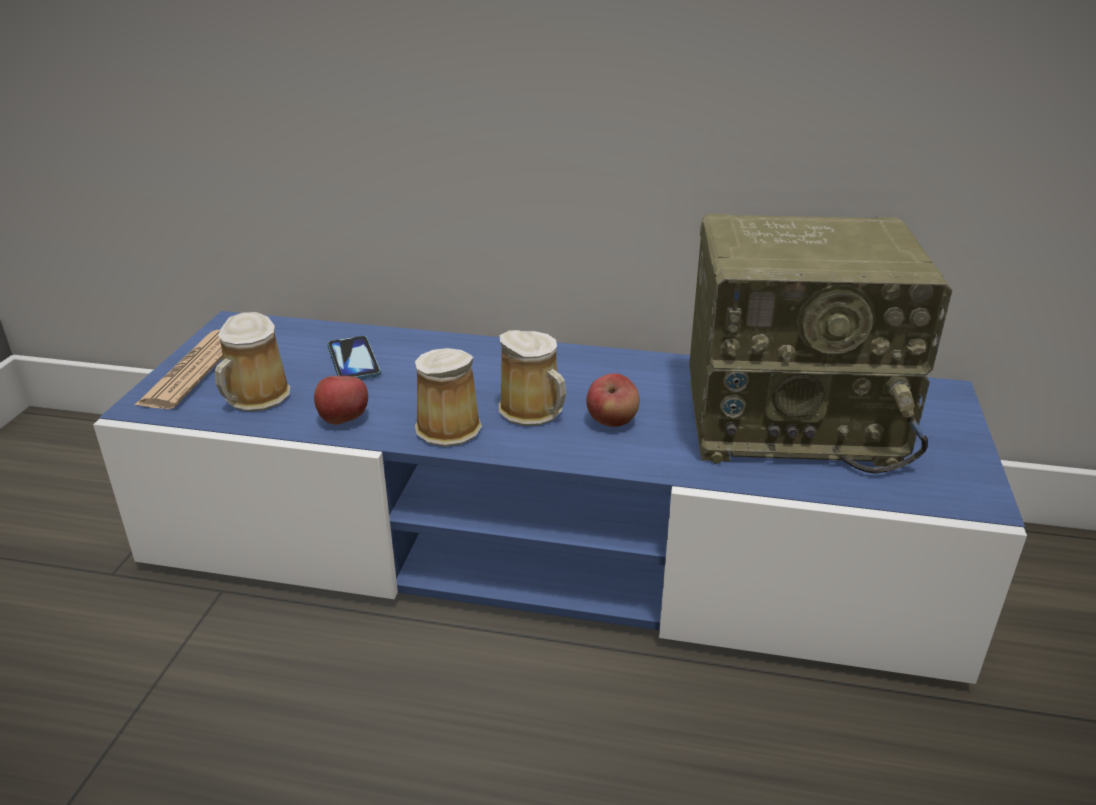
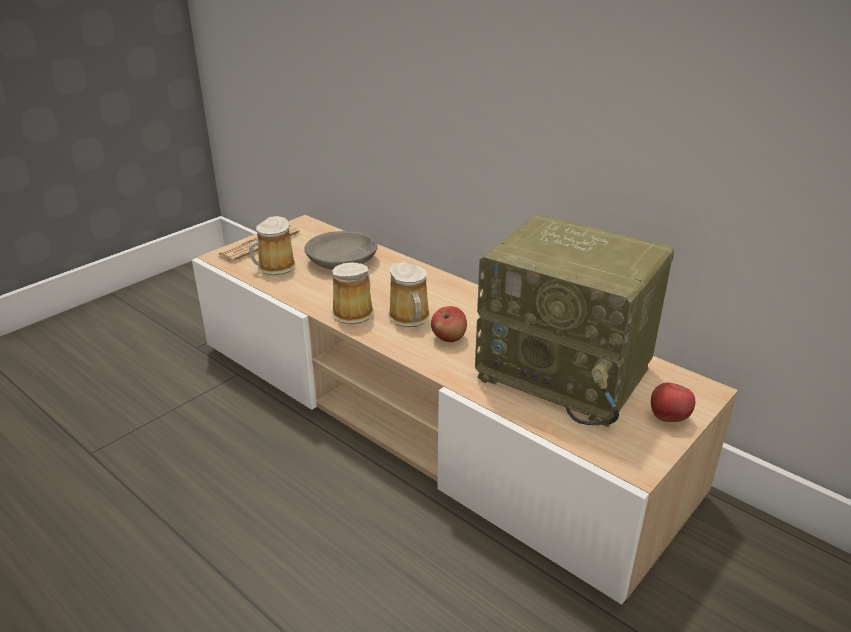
camera: 30 degrees right, 0 degrees up
(343, 419) = (305, 292): apple -> apple (668, 418)
(353, 361) = (343, 261): phone -> grey bowl
(548, 546) = (425, 413): blue tv stand -> beige tv stand

